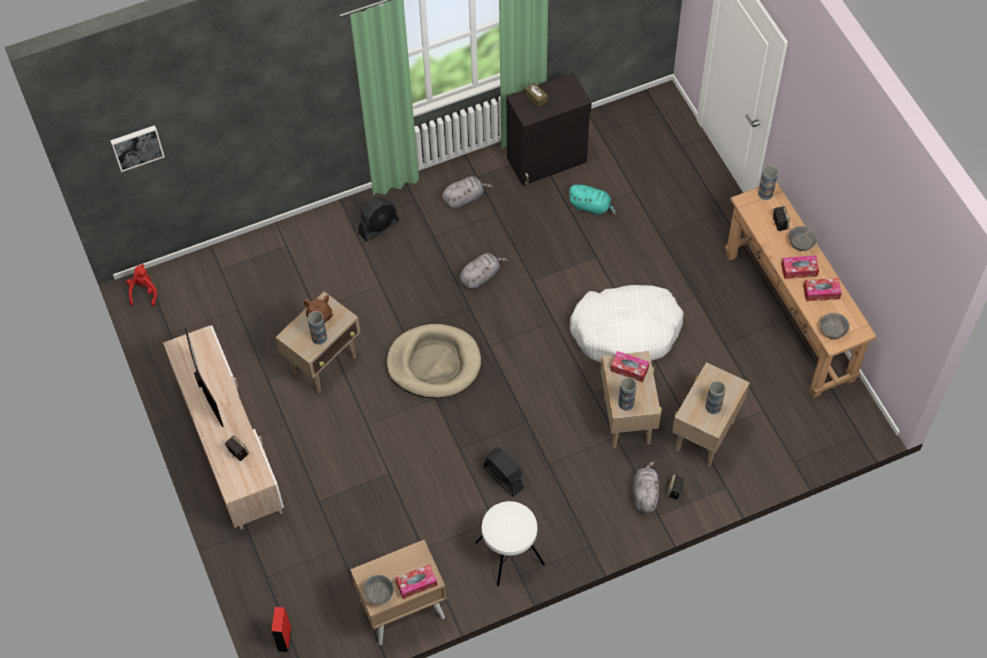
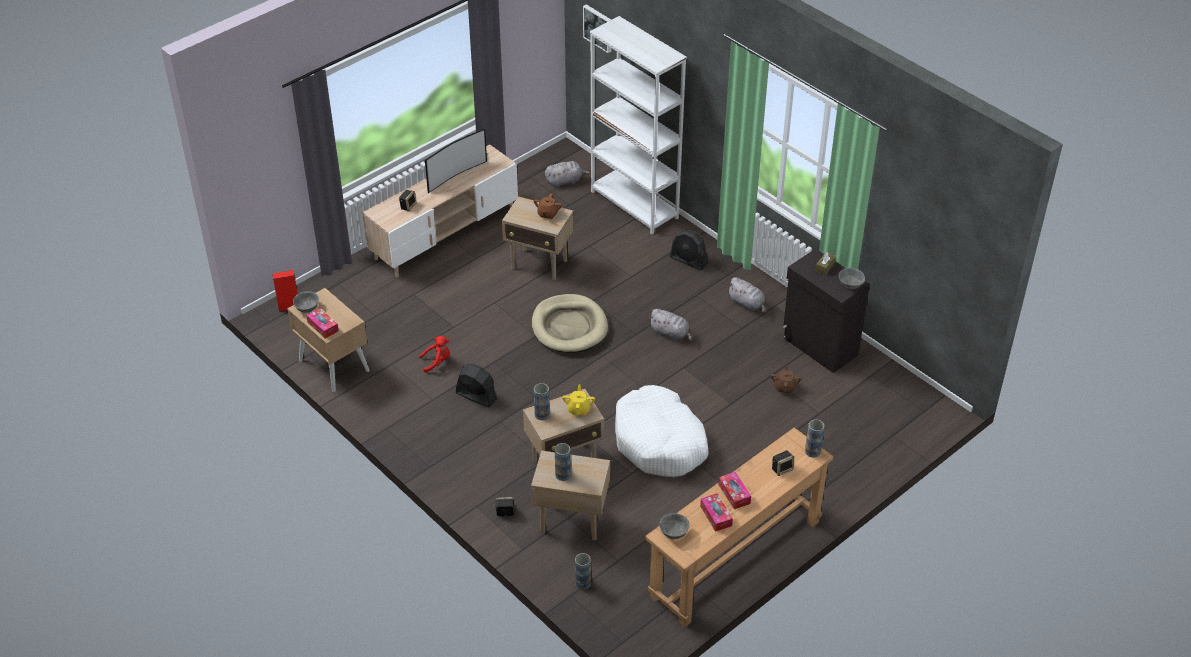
camera: 70 degrees right, 15 degrees down
(144, 292) = (561, 153): red plush toy -> red plush toy (437, 362)
(268, 248) = (634, 205): none -> white bookcase
(319, 338) = (527, 219): vase -> vase (582, 583)
(503, 477) = (476, 396): black fan -> black fan turned 90 degrees counterclockwise
(509, 554) = (404, 417): white stool -> none
(591, 206) = (785, 387): turquoise plush toy -> brown teapot
(629, 369) = (578, 409): tissue box -> yellow teapot
(644, 494) = (494, 492): grey plush toy -> grey plush toy (565, 181)
(801, 244) = (766, 490): grey bowl -> grey bowl (850, 285)

